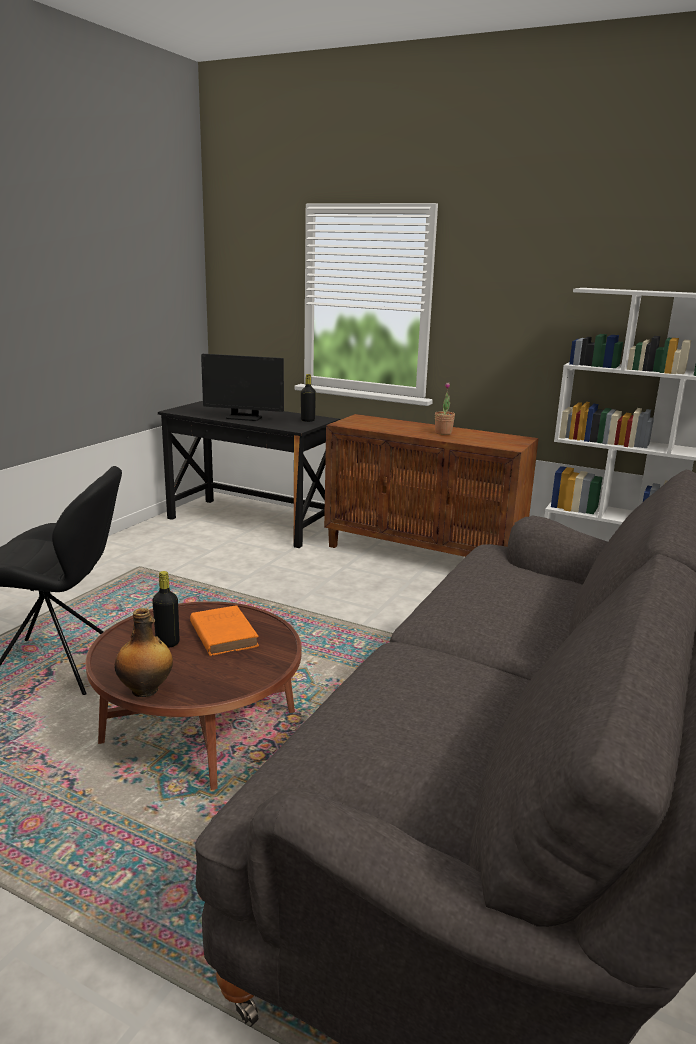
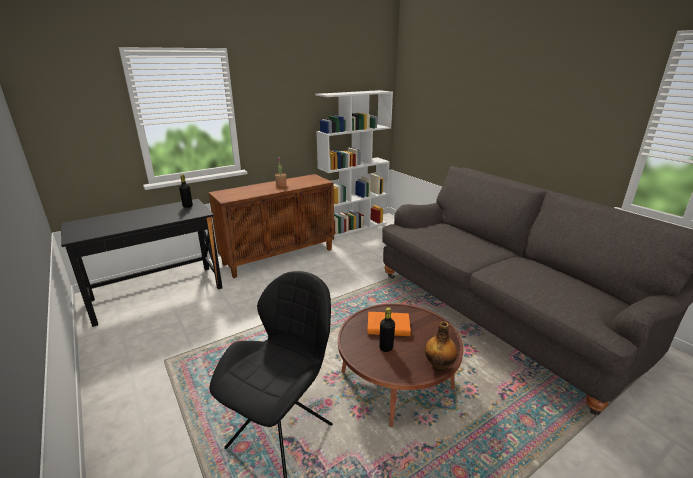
camera: 60 degrees left, 5 degrees up
(244, 417) = (145, 220): monitor -> none

